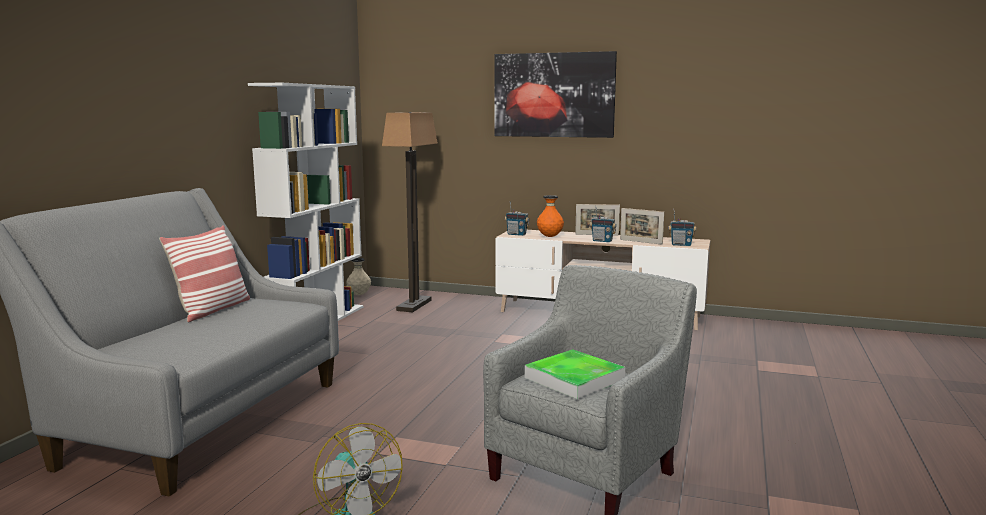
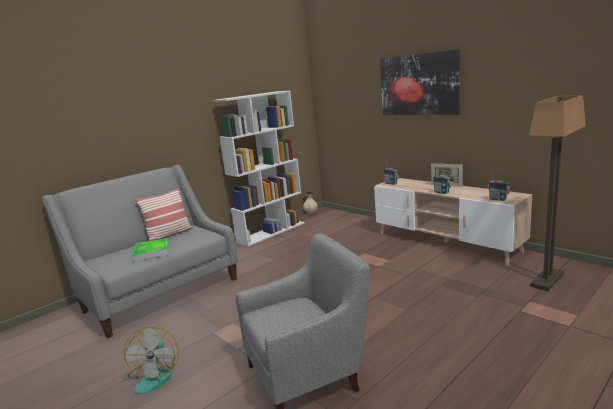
camera: 30 degrees right, 5 degrees up
(414, 305) = (333, 224): floor lamp -> floor lamp (547, 280)
(549, 236) = (410, 186): orange vase -> none
(574, 379) = (282, 318): tray -> tray (152, 252)
(641, 242) = (470, 194): picture frame -> none

